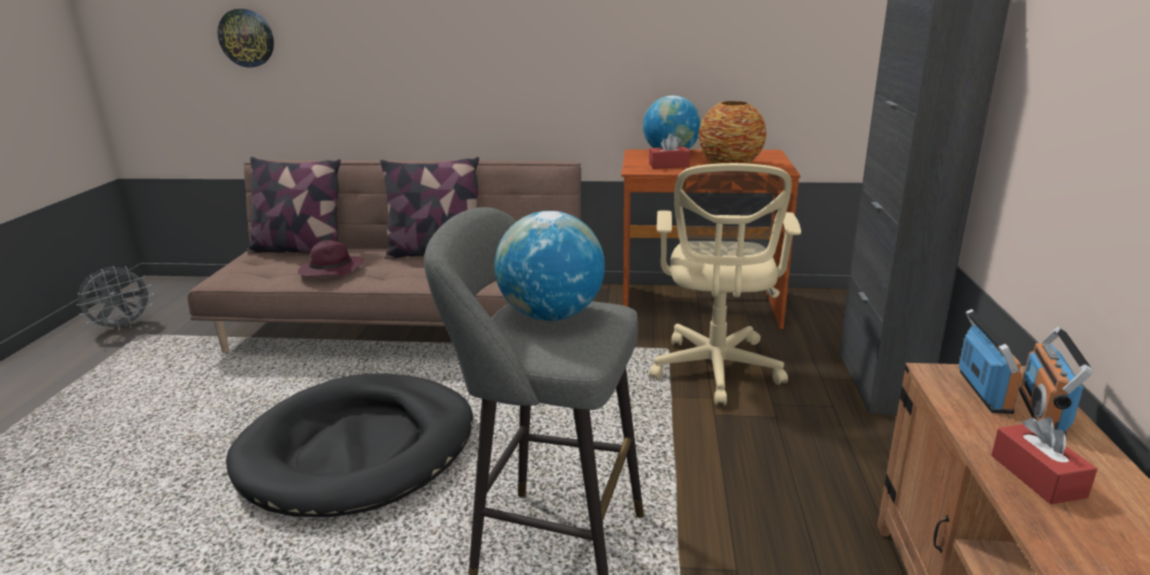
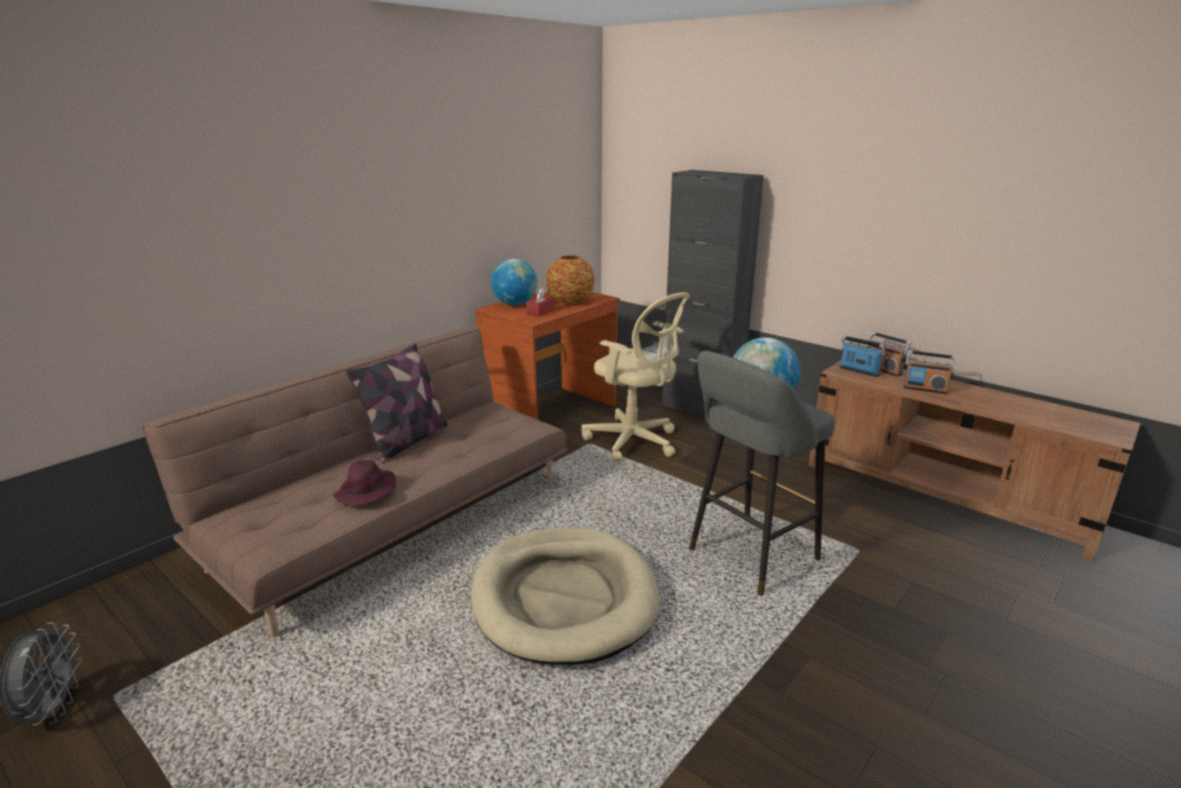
camera: 55 degrees left, 0 degrees up
(246, 38) = (74, 273): wall clock -> none
(299, 250) = (272, 496): pillow -> none
(359, 449) = (564, 598): black dog bed -> beige dog bed
(1037, 476) = (925, 389): red tissue box -> radio

